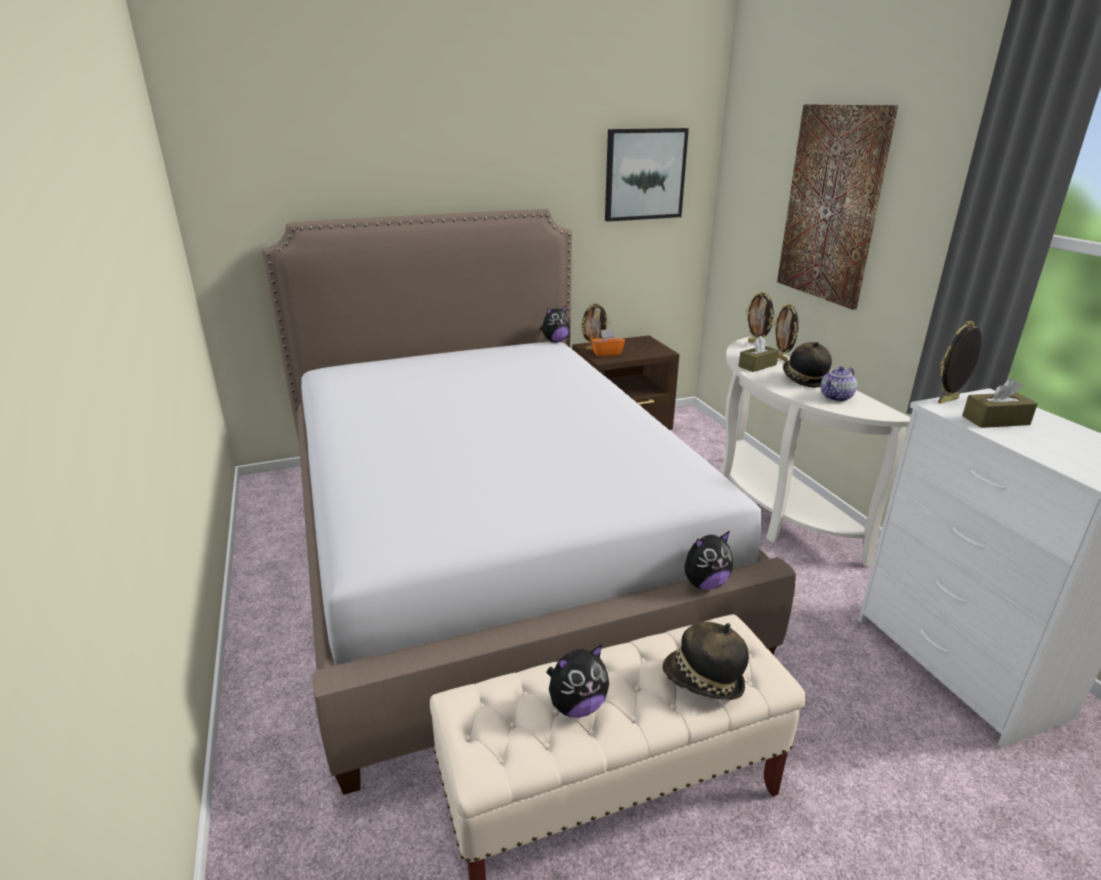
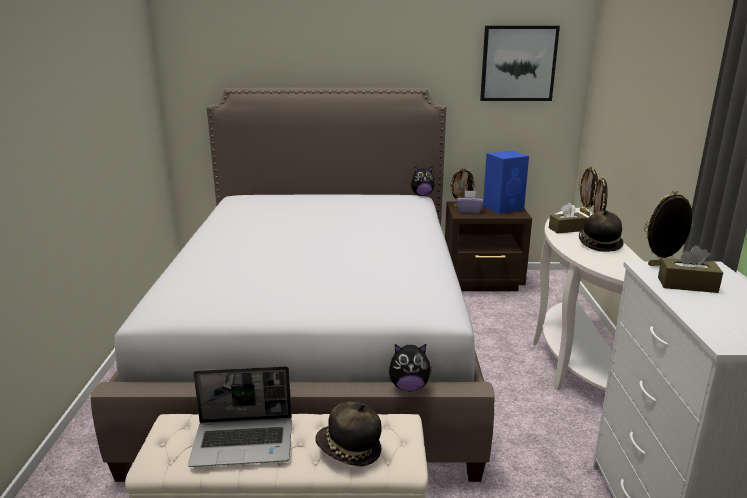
camera: 20 degrees right, 5 degrees down
(576, 705) = (244, 442): plush toy -> laptop
(607, 353) = (469, 211): orange tissue box -> purple tissue box
(640, 344) = (504, 207): none -> blue speaker
(832, 205) = (652, 92): picture -> none
(836, 398) = (613, 261): teapot -> none

